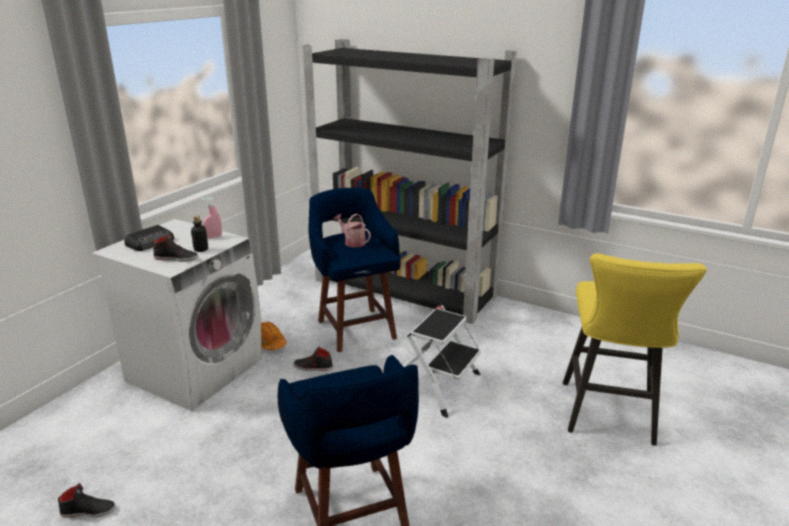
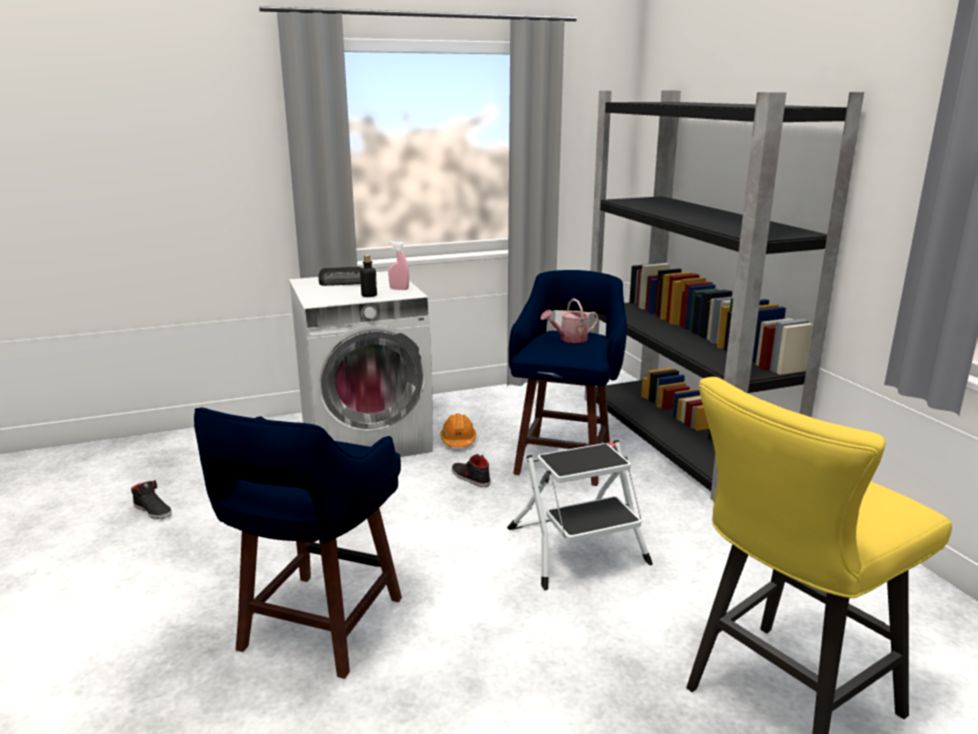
camera: 40 degrees right, 5 degrees down
(176, 258) = (337, 297): black shoe -> none
(352, 242) = (569, 339): watering can -> watering can turned 105 degrees counterclockwise

